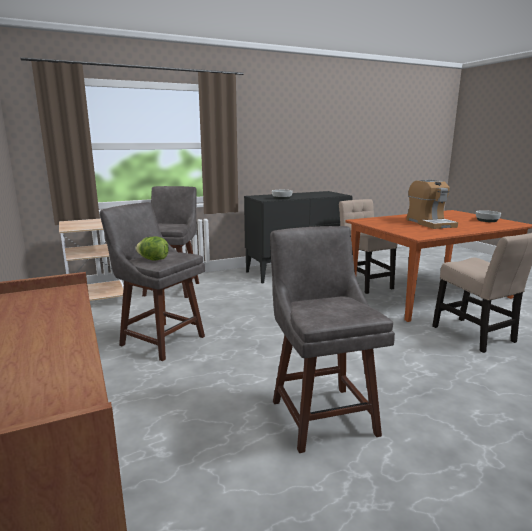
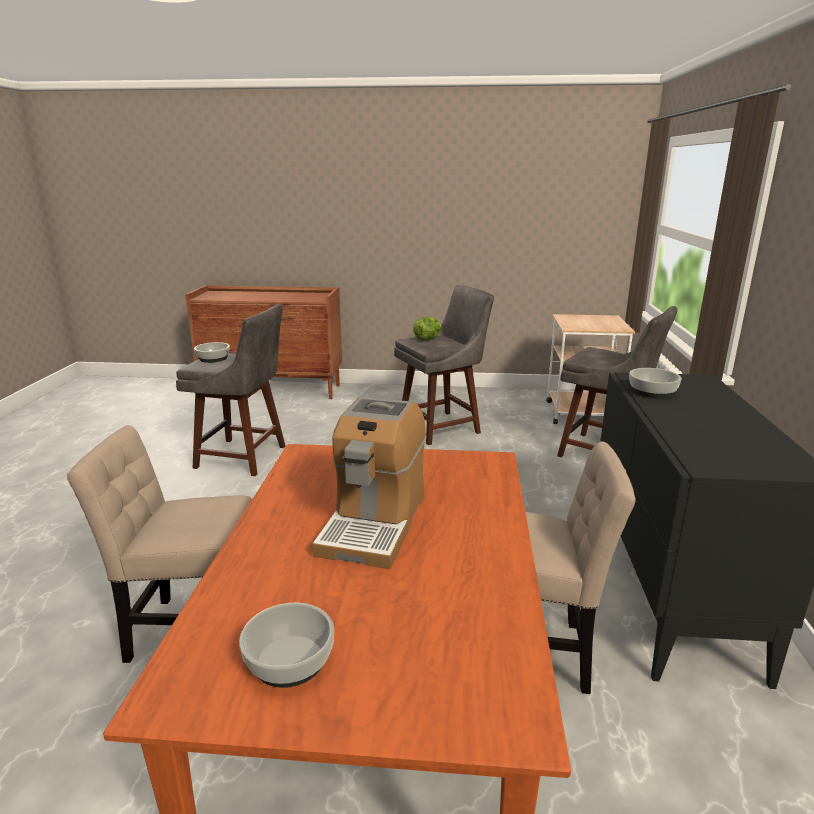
camera: 120 degrees right, 5 degrees up
(335, 315) = (213, 359): none -> bowl
(430, 223) = (374, 523): coffee machine -> coffee machine turned 90 degrees counterclockwise

